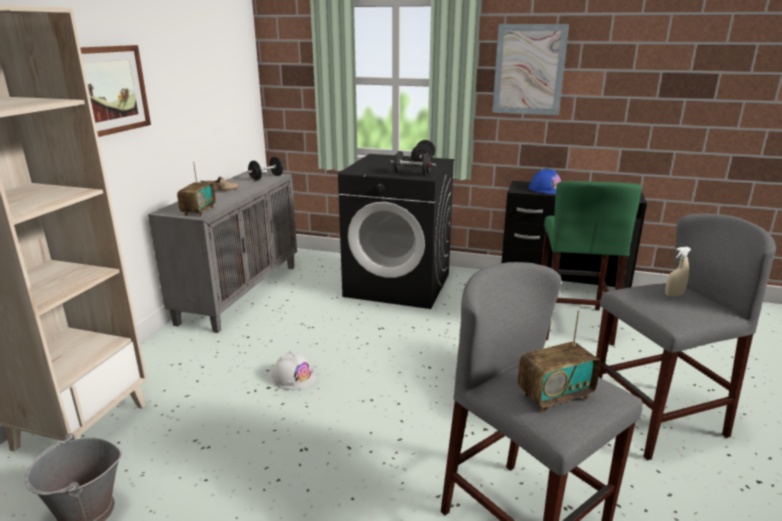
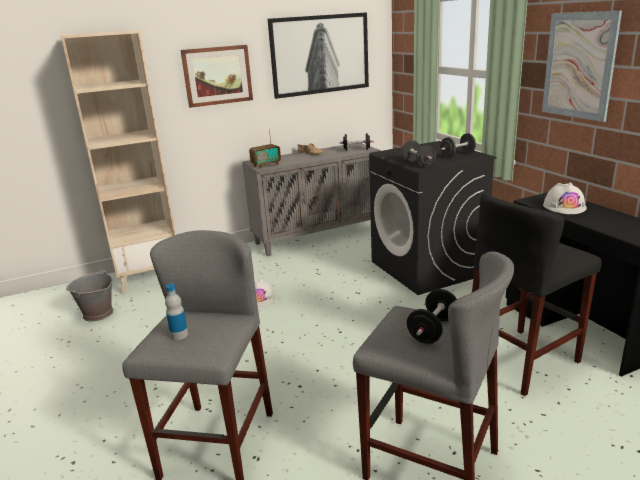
camera: 50 degrees right, 0 degrees up
(204, 63) = (320, 54): none -> picture
(546, 189) = (564, 206): blue hard hat -> white hard hat
(554, 396) = (179, 335): radio -> bottle
(573, 323) = (522, 360): green stool -> black stool
(674, 295) = (433, 330): beige spray bottle -> black dumbbell

